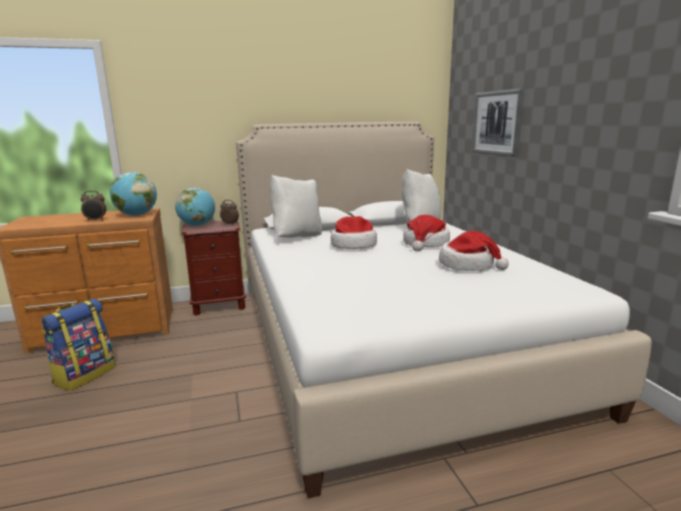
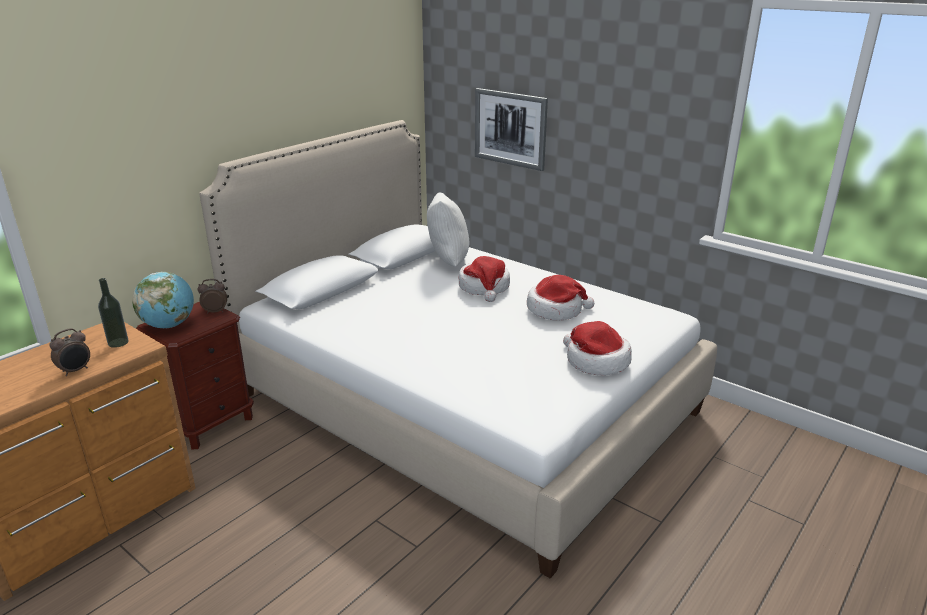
camera: 35 degrees left, 10 degrees up
(85, 375) = (158, 584): backpack -> none
(136, 215) = (118, 342): globe -> bottle
(297, 237) = (332, 312): white pillow -> none
(353, 245) = (416, 309): hat -> hat (595, 361)

